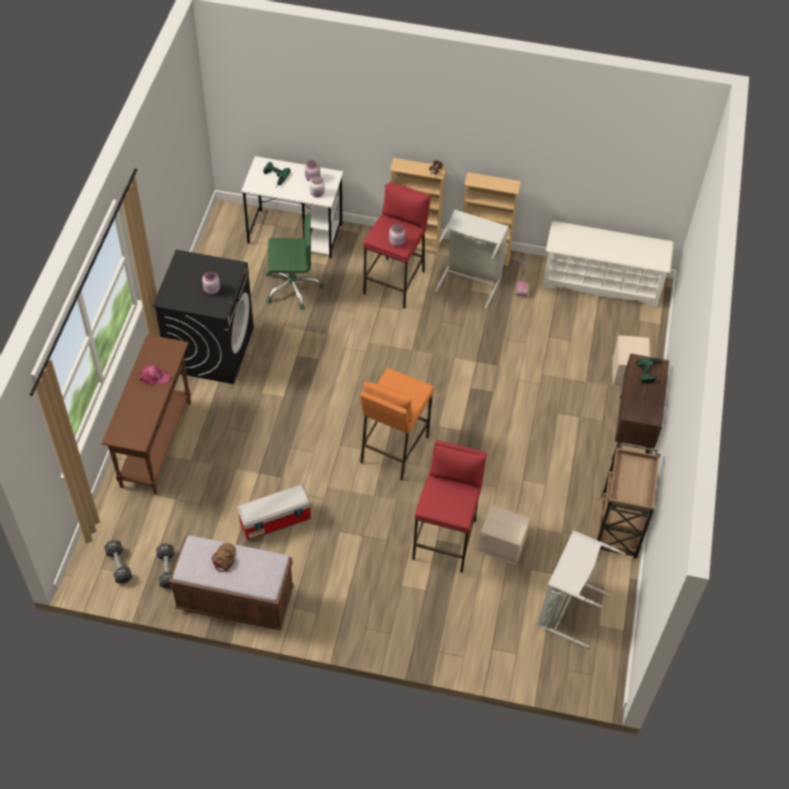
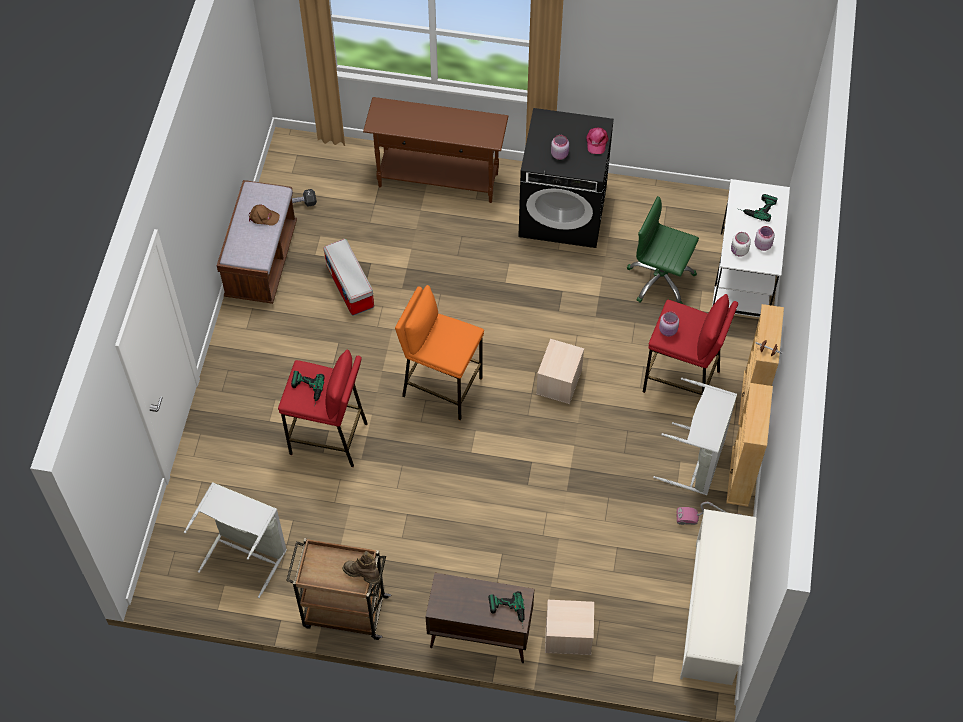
camera: 90 degrees right, 5 degrees up
(119, 565) = (299, 168): black dumbbell -> none
(154, 377) = (453, 127): pink cap -> pink cap (596, 142)
(292, 287) = (660, 280): green office chair -> green office chair turned 120 degrees clockwise
(452, 503) = (306, 391): none -> power drill
(502, 544) = (323, 493): beige storage box -> beige storage box (559, 382)
(637, 461) = (363, 575): none -> brown boot

